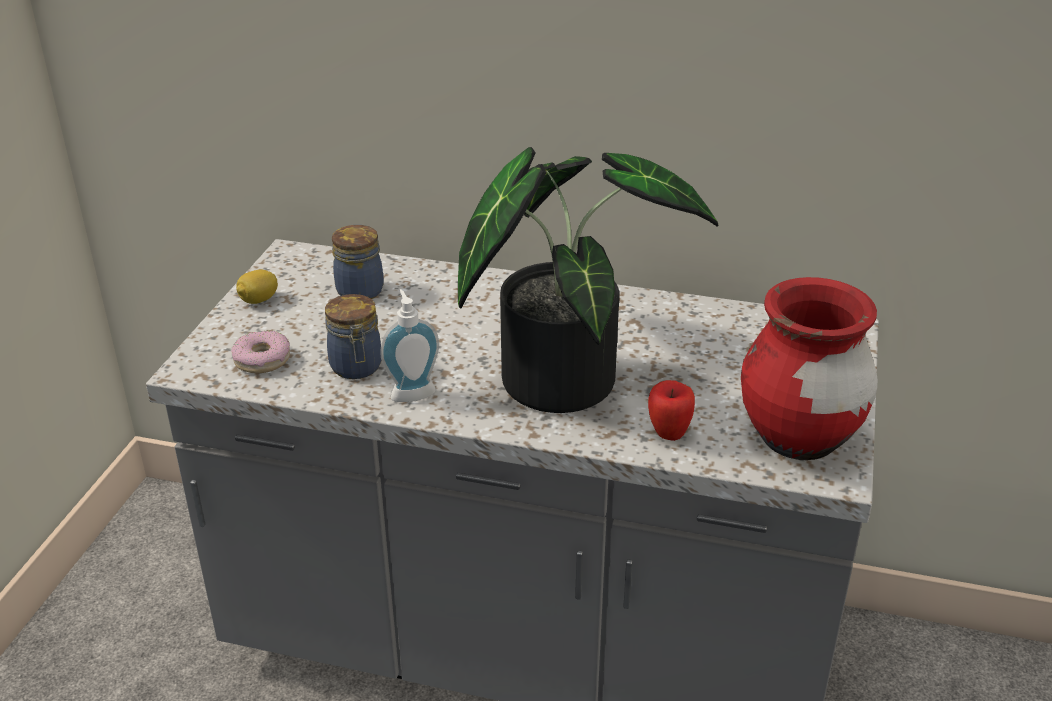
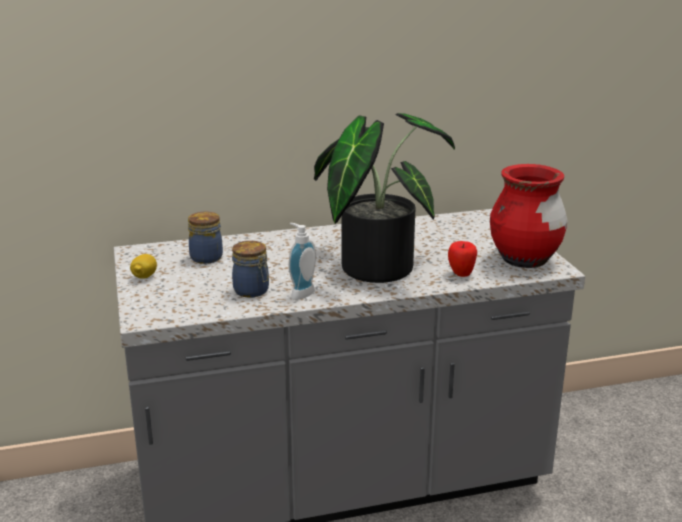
camera: 30 degrees left, 10 degrees down
(262, 359) = (186, 302): donut -> none

